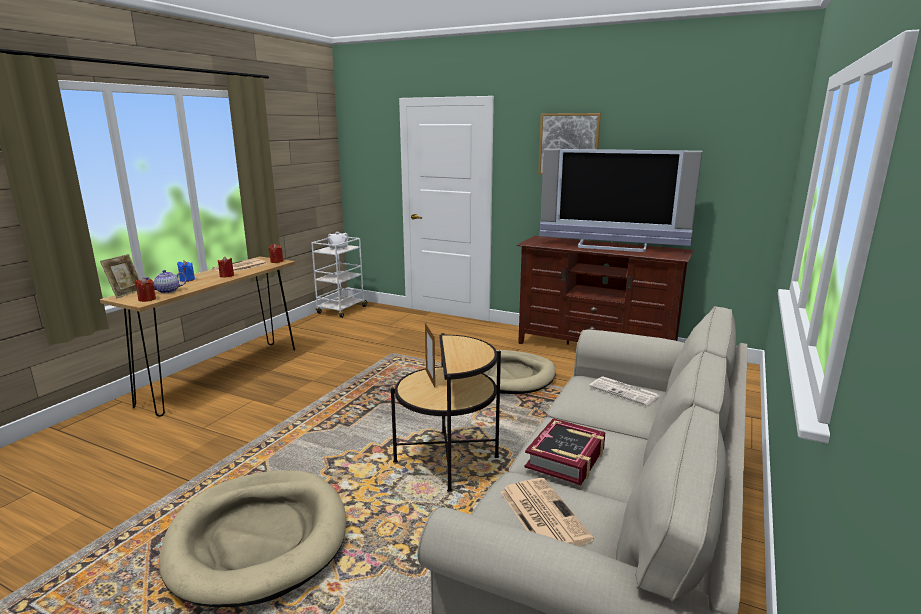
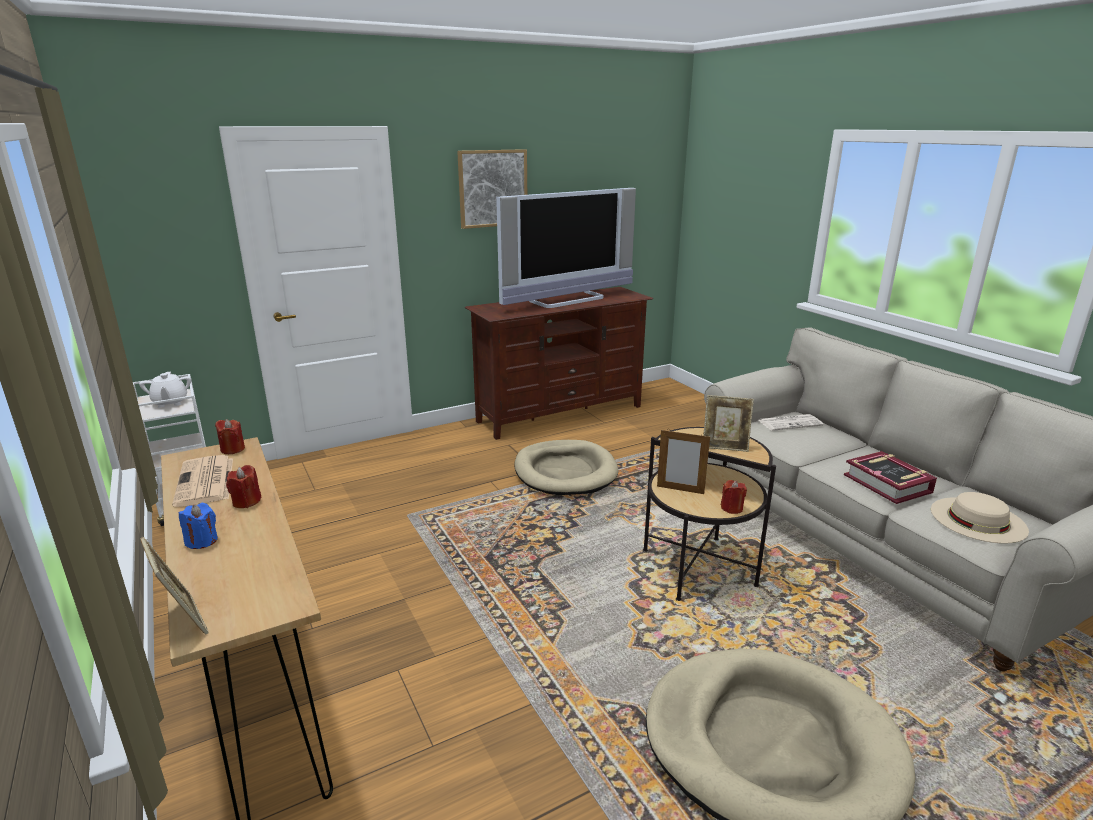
camera: 55 degrees left, 5 degrees up
(147, 299) = (275, 598): red candle -> red candle (731, 508)
(167, 291) = (251, 570): teapot -> none
(460, 355) = (725, 446): none -> picture frame
(542, 514) = (978, 519): newspaper -> beige hat

